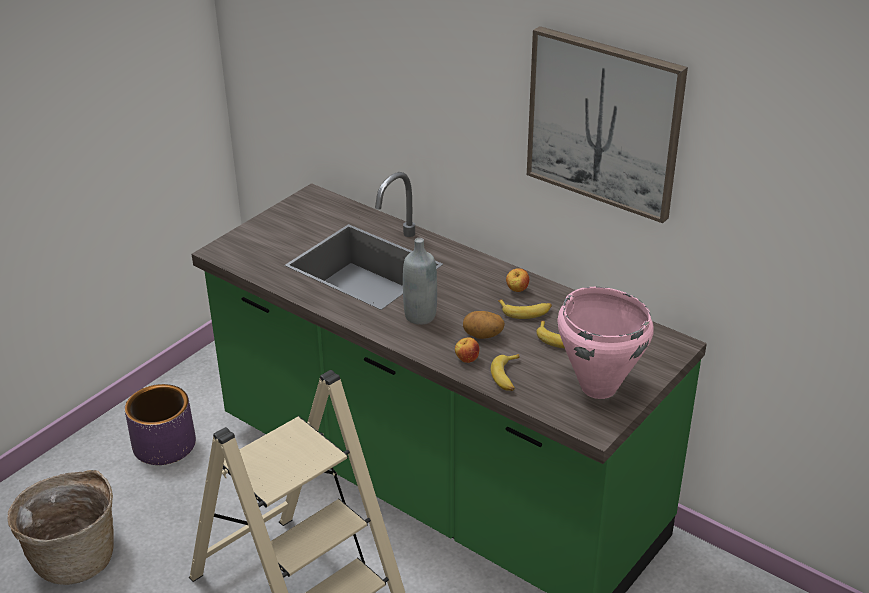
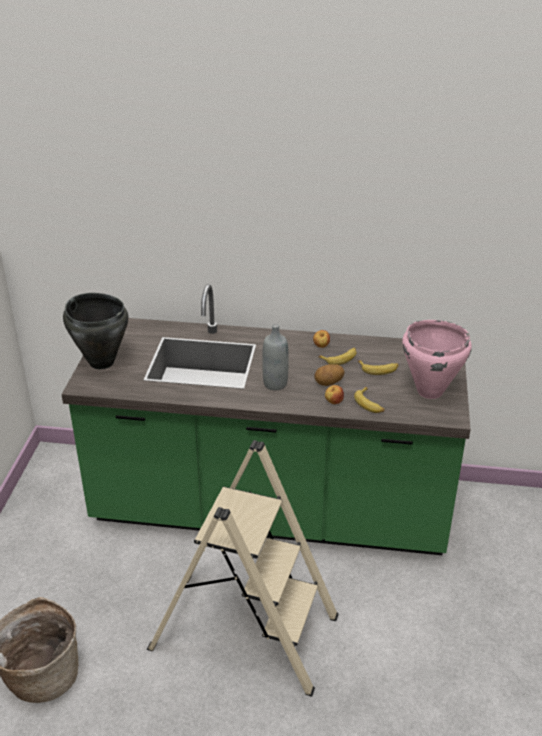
camera: 30 degrees left, 0 degrees up
(164, 445) = (48, 562): purple planter -> none
(261, 232) = (101, 362): none -> black cooking pot
(604, 122) = (375, 208): picture -> none

